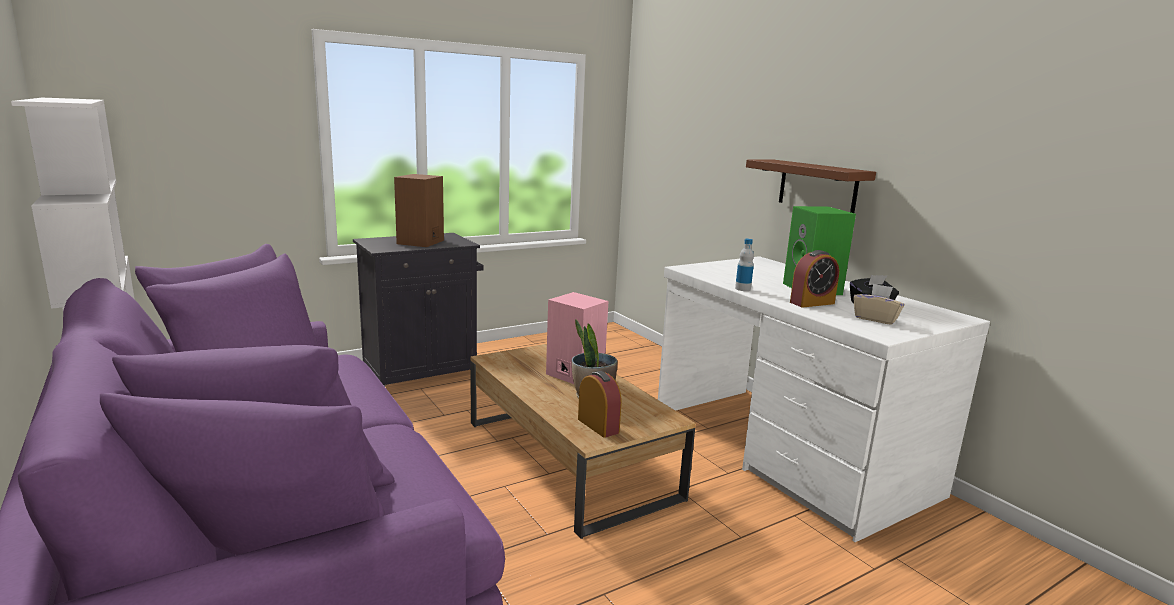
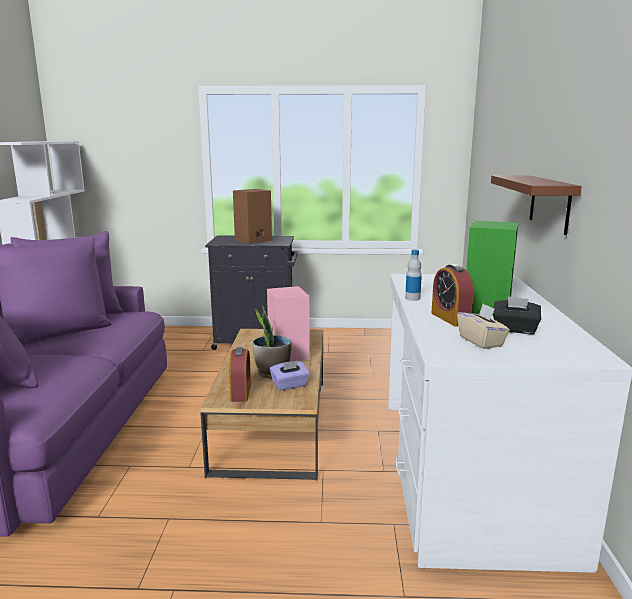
camera: 35 degrees right, 0 degrees up
(632, 406) = (290, 385): none -> purple tissue box
(812, 303) = (450, 318): alarm clock -> alarm clock turned 60 degrees clockwise

